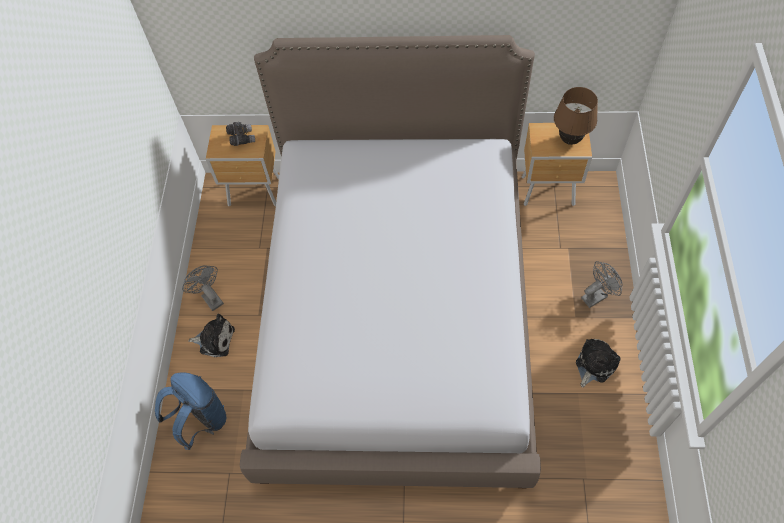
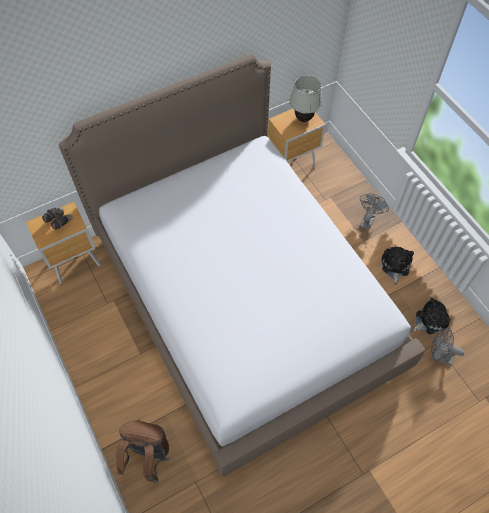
camera: 35 degrees left, 0 degrees up
(202, 420) = (147, 455): blue backpack -> brown backpack
(210, 297) = (92, 360): grey fan -> grey fan (438, 356)
(215, 339) = (117, 390): plush toy -> plush toy (429, 320)
(569, 140) = (303, 118): brown table lamp -> white table lamp

